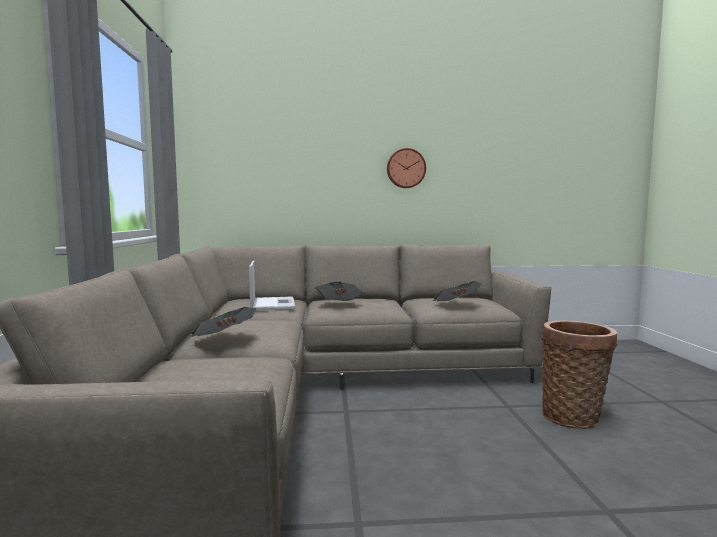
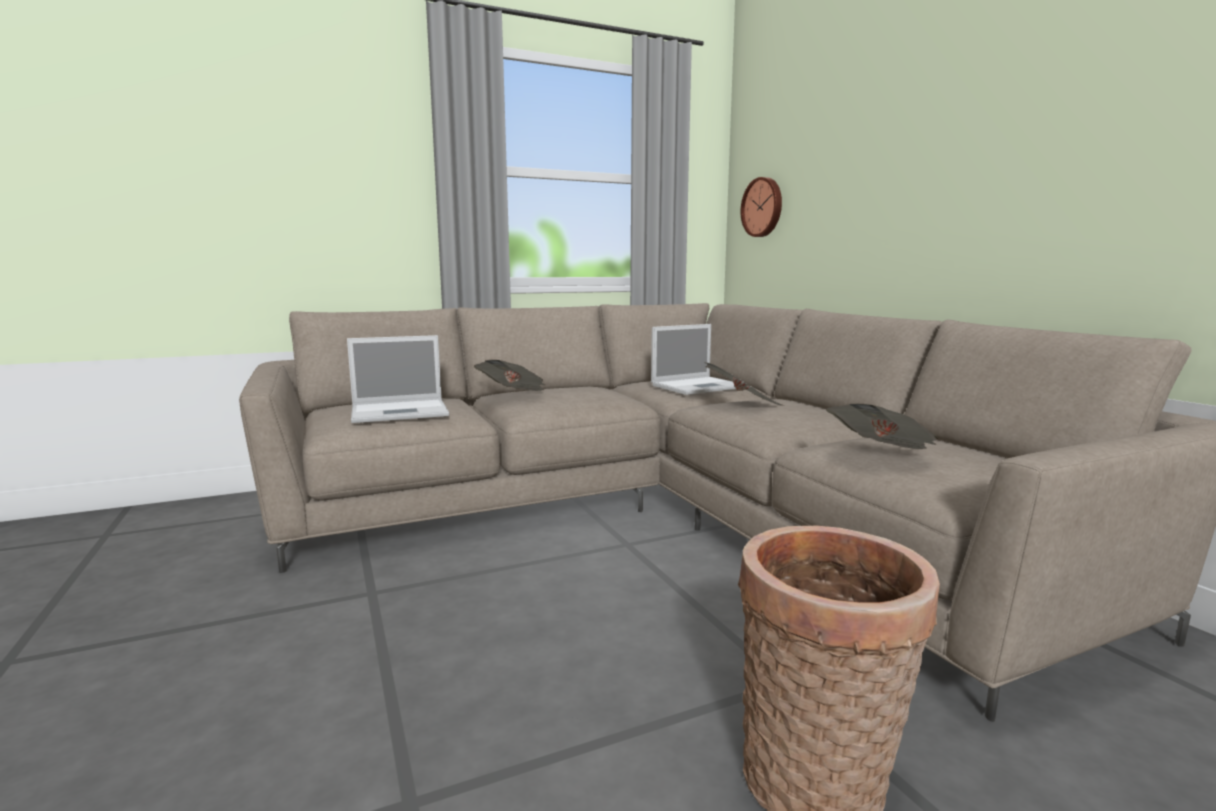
camera: 70 degrees right, 5 degrees up
(232, 374) = (402, 412): none -> laptop
(406, 168) = (1034, 143): wall clock -> wall clock (763, 207)

